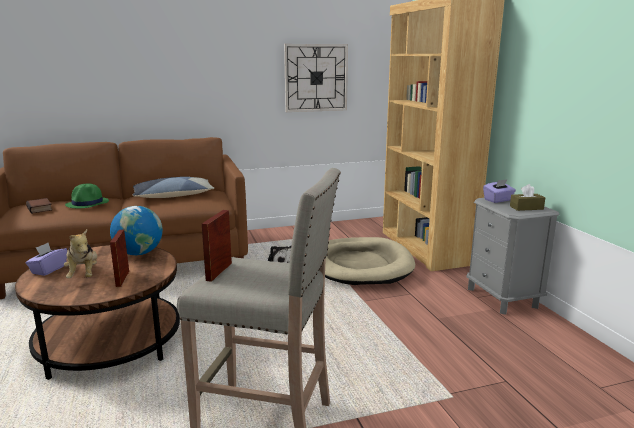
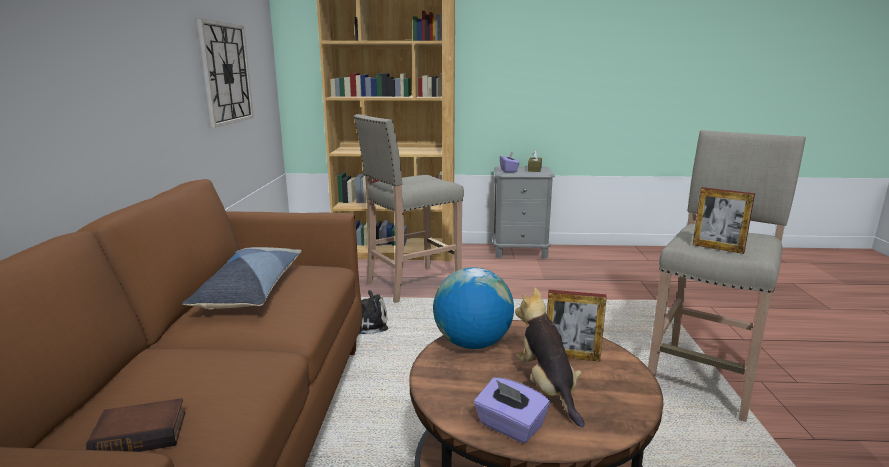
camera: 70 degrees left, 0 degrees up
(84, 275) = (547, 388): plush toy -> plush toy turned 105 degrees counterclockwise
(88, 203) = (189, 368): green hat -> none
(360, 265) = (411, 284): beige dog bed -> beige stool

